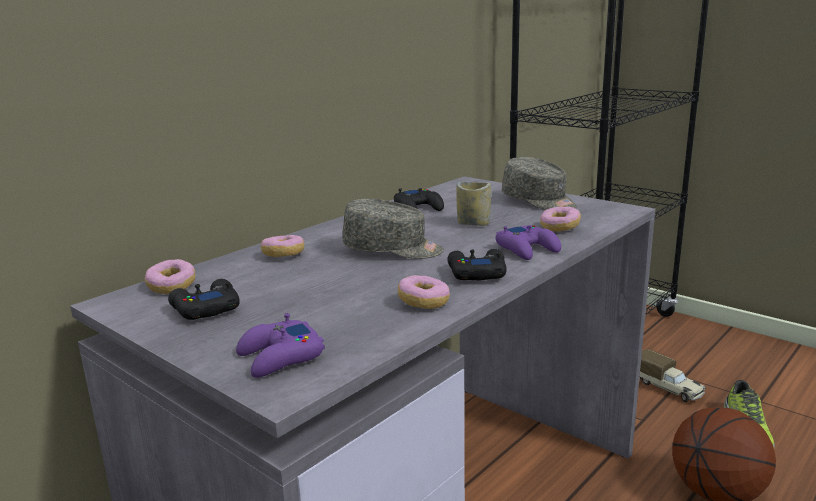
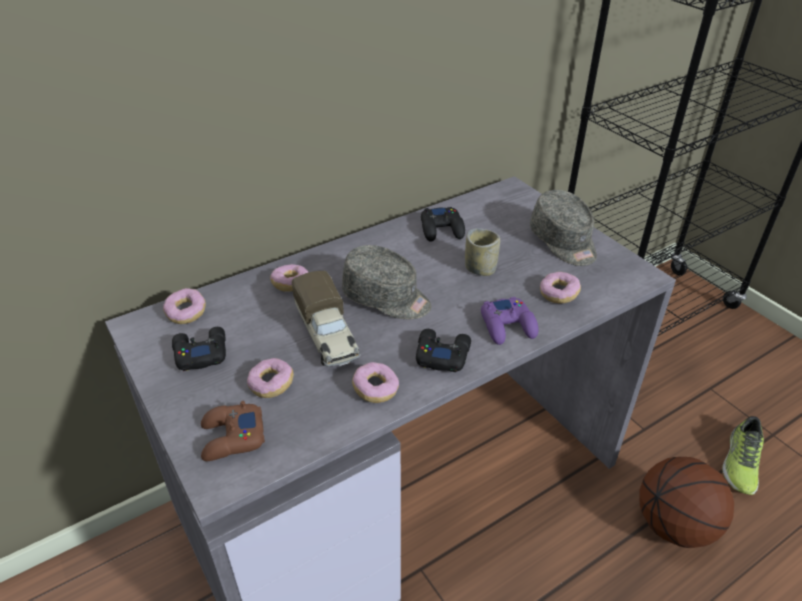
camera: 15 degrees right, 20 degrees up
(280, 357) = (232, 438): purple game controller -> brown game controller
(304, 317) = (271, 385): none -> donut
(668, 388) = (687, 399): toy truck -> toy truck (328, 336)

